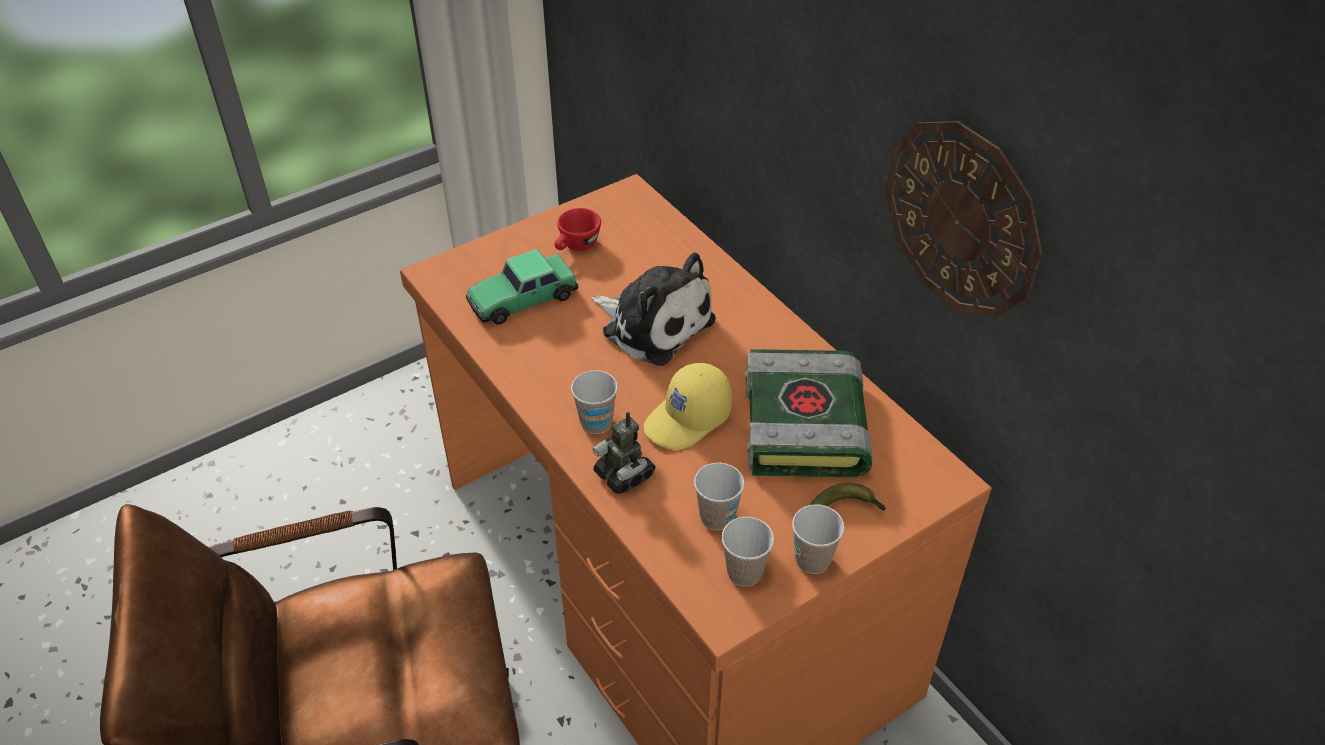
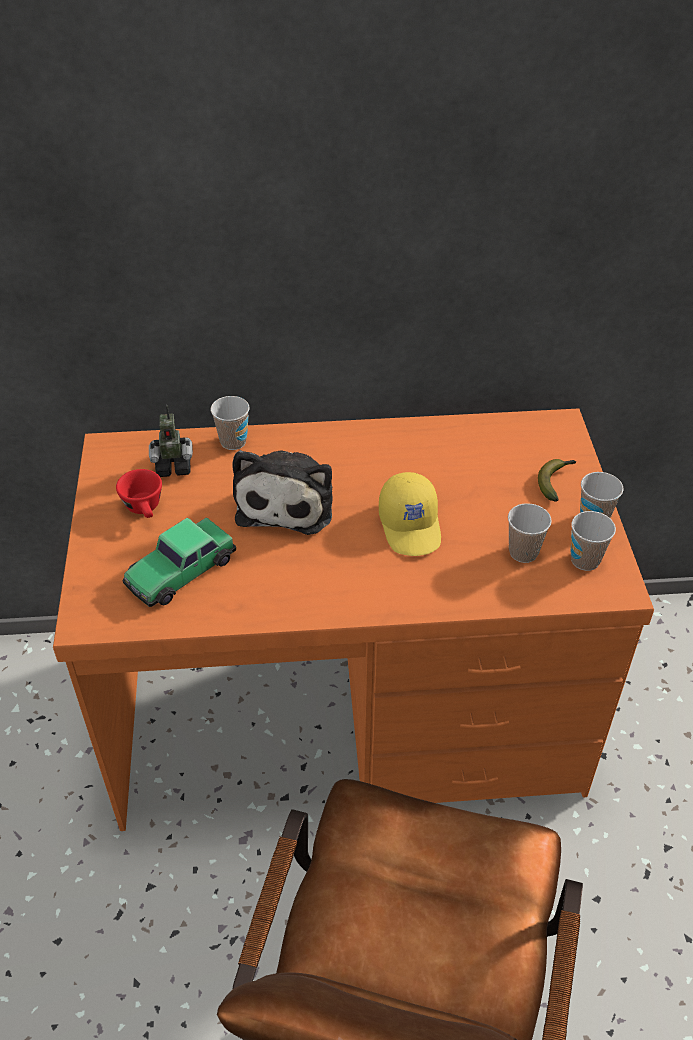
camera: 60 degrees left, 0 degrees up
(522, 298) = (180, 571): toy car -> toy car turned 45 degrees clockwise
(596, 423) = (375, 582): cup -> cup (233, 442)
(624, 475) = (445, 588): toy robot -> toy robot (173, 466)
(654, 324) = (287, 501): plush toy -> plush toy turned 120 degrees clockwise
(806, 428) = (466, 467): book -> none
(962, 219) = (506, 232): wall clock -> none

